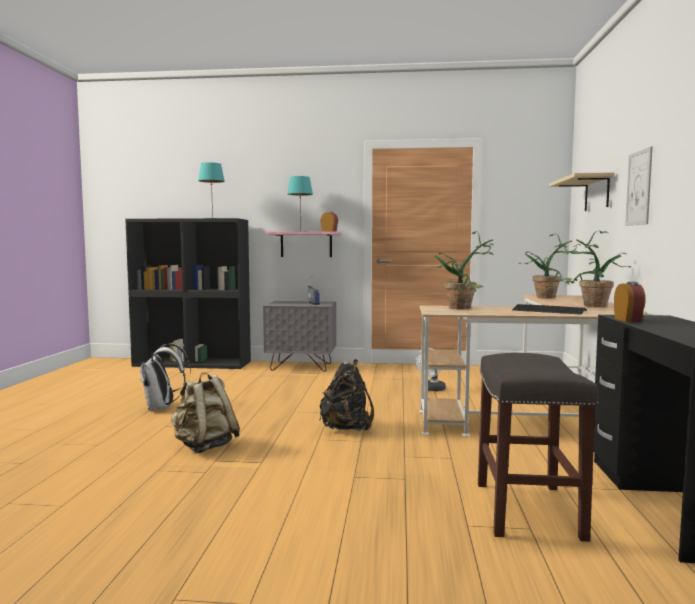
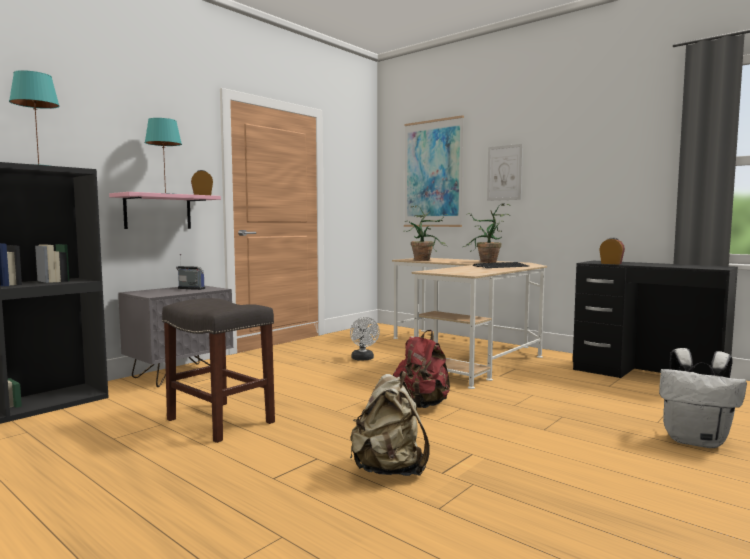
camera: 55 degrees left, 0 degrees up
(162, 408) = (186, 468): white backpack -> white backpack (696, 441)
(346, 428) = (422, 405): black backpack -> red backpack
(465, 308) = (457, 270): potted plant -> none
(526, 509) = (638, 402): grey stool -> grey stool (219, 421)
(597, 193) = (433, 174): beige shelf -> picture

